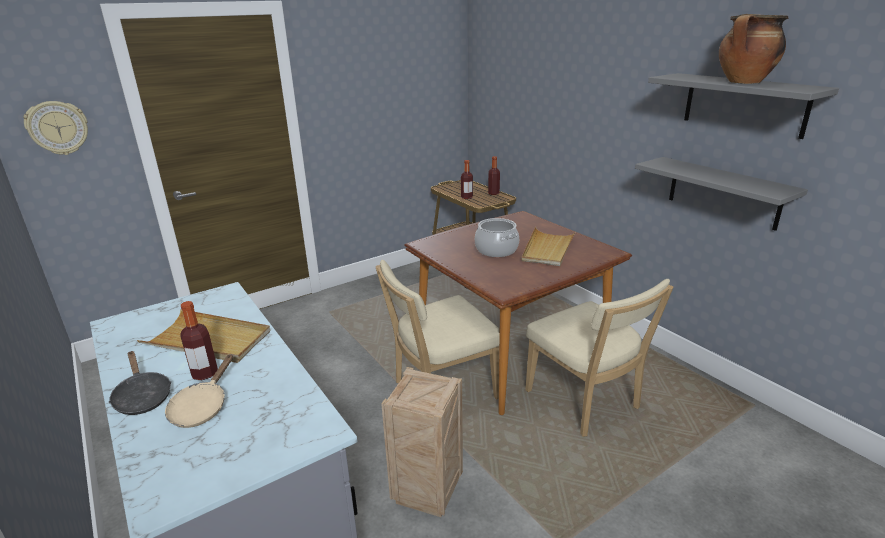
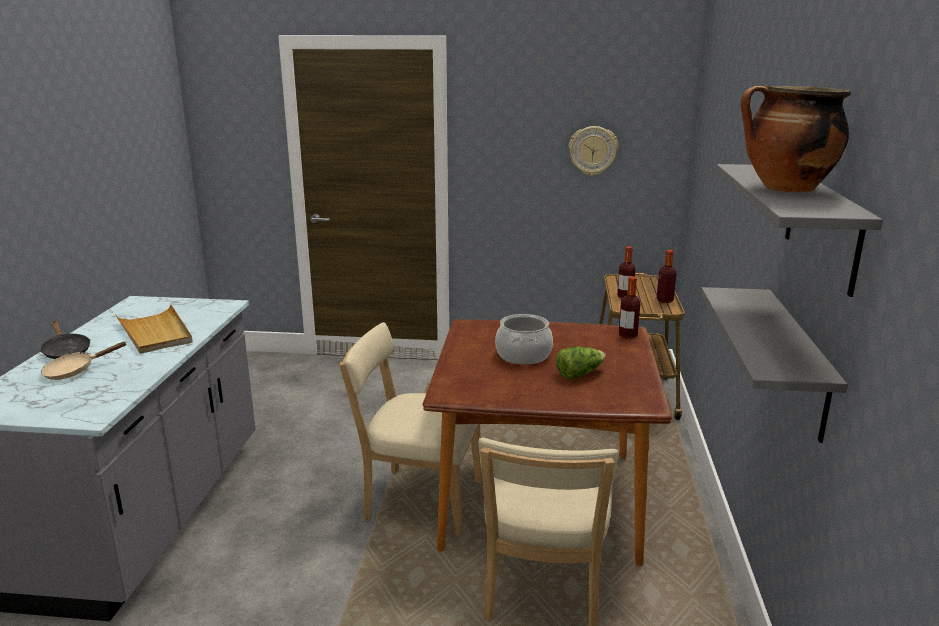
camera: 40 degrees right, 5 degrees down
(58, 128) = (231, 139): wall clock -> wall clock (592, 150)
(142, 397) = (66, 351): black frying pan -> black frying pan turned 45 degrees counterclockwise
(204, 373) = (113, 352): bottle -> bottle (627, 335)
(427, 490) = (287, 571): crate -> none
(547, 249) = (579, 374): beige tray -> lettuce

